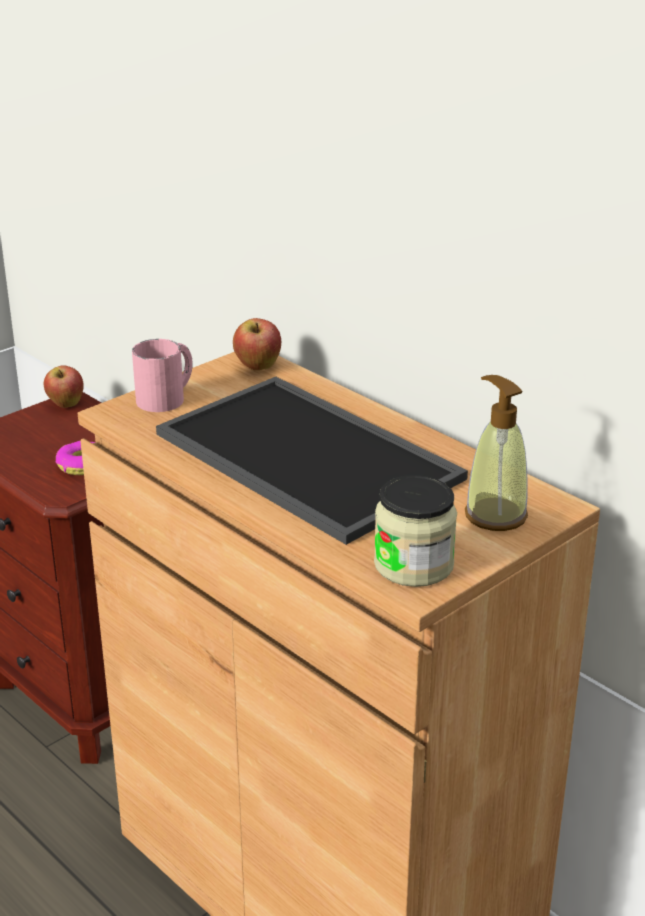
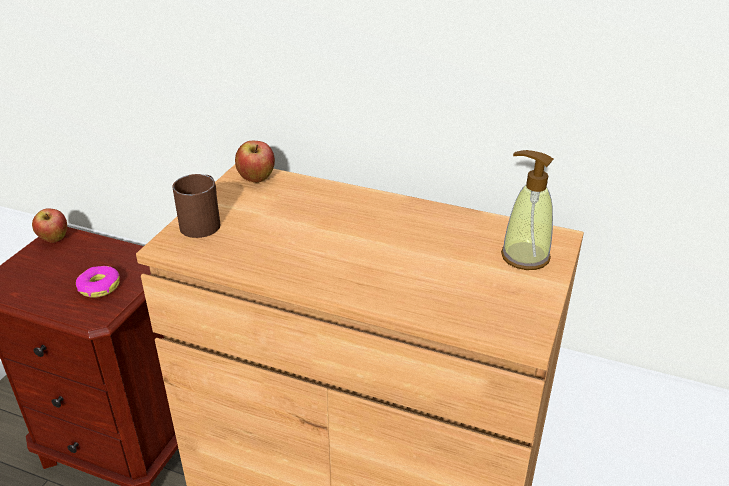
camera: 25 degrees left, 5 degrees up
(167, 397) = (204, 221): pink mug -> brown mug
(301, 457) = (349, 246): tray -> none
(413, 565) = (506, 315): jar -> none

